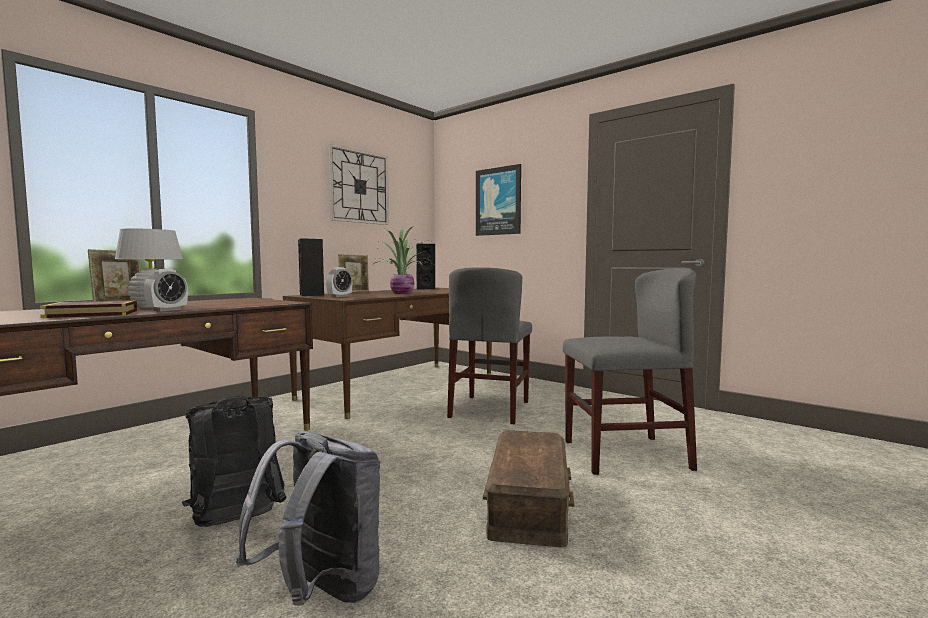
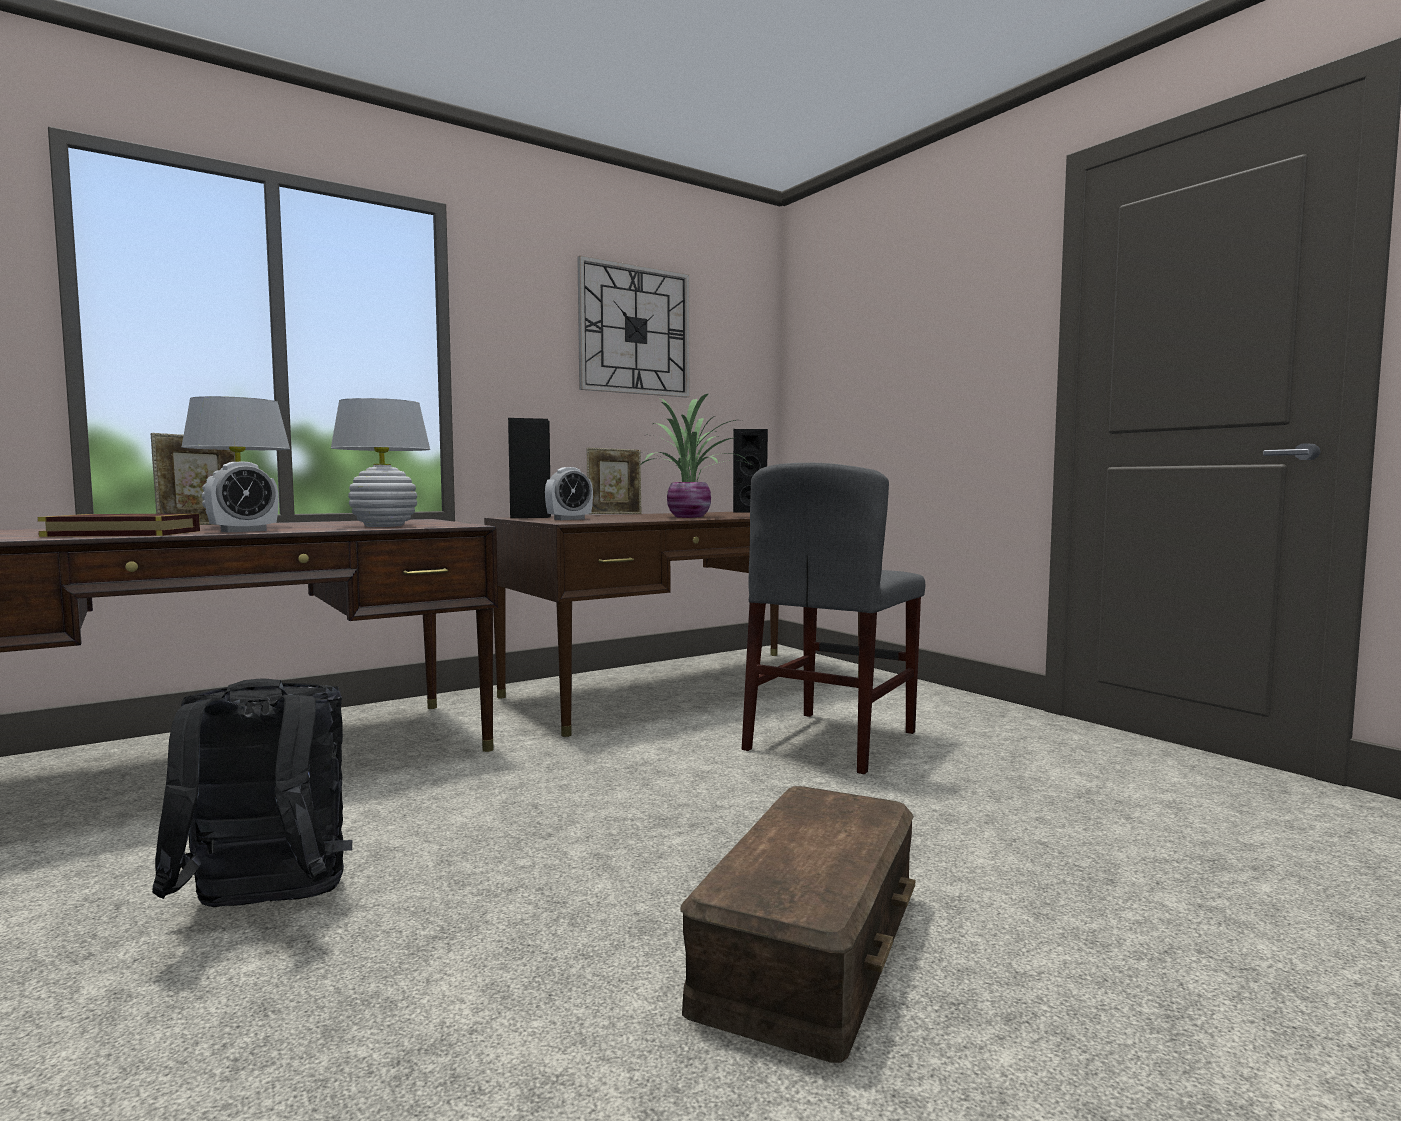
camera: 15 degrees right, 0 degrees up
(244, 304) = (384, 526): none -> white table lamp
(322, 593) = (306, 1075): grey backpack -> none
(498, 201) = (890, 346): picture -> none
(625, 454) = (1077, 864): grey chair -> none

